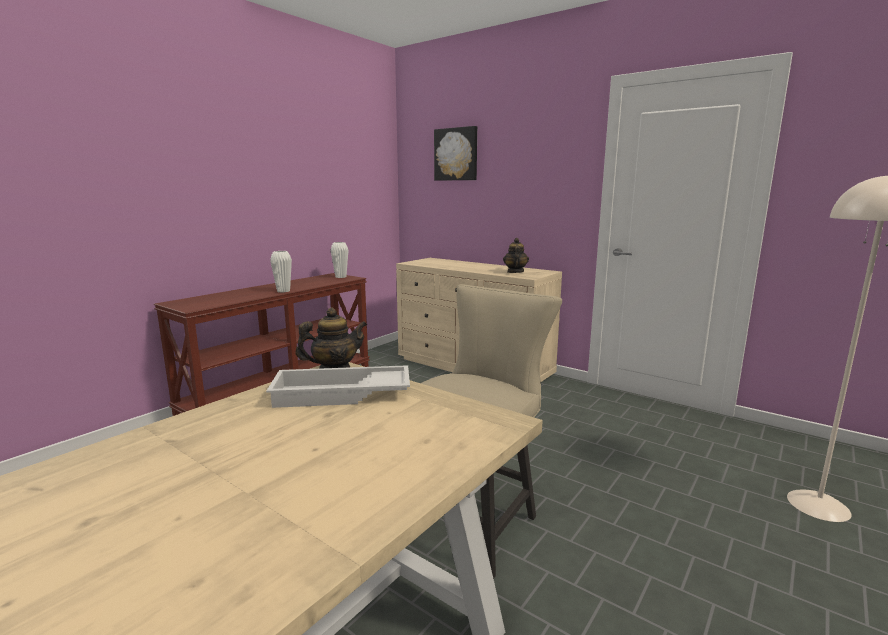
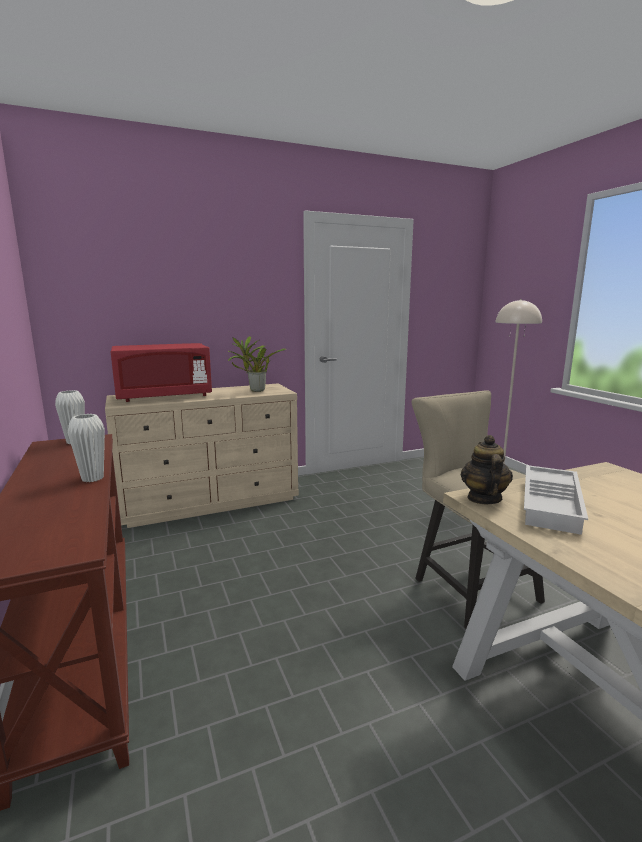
camera: 60 degrees left, 0 degrees up
(448, 263) = (164, 396): none -> red microwave
(456, 154) = (135, 267): picture -> none
(515, 272) = (255, 390): teapot -> potted plant

